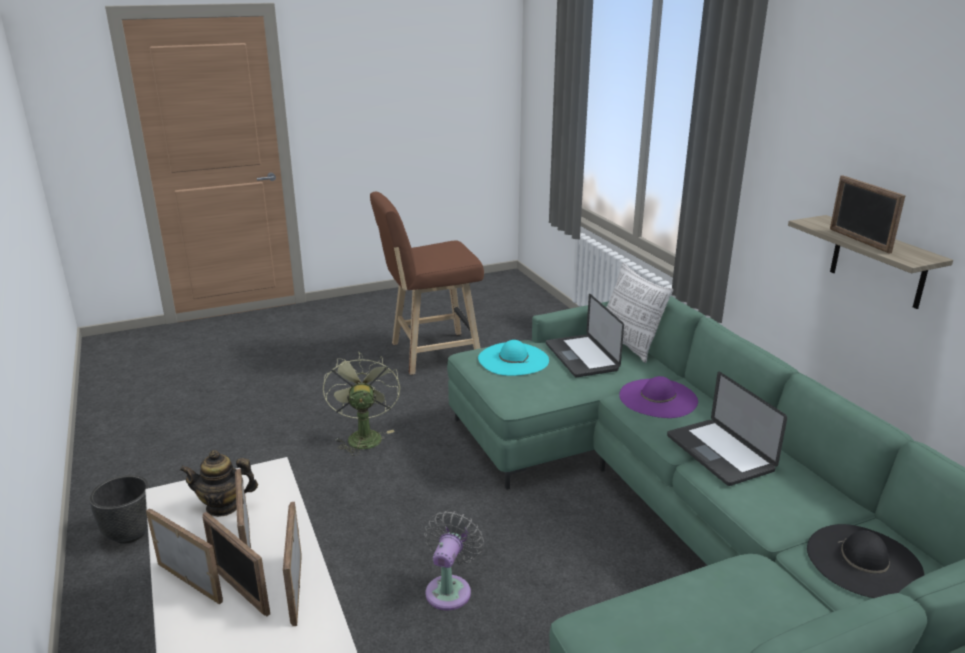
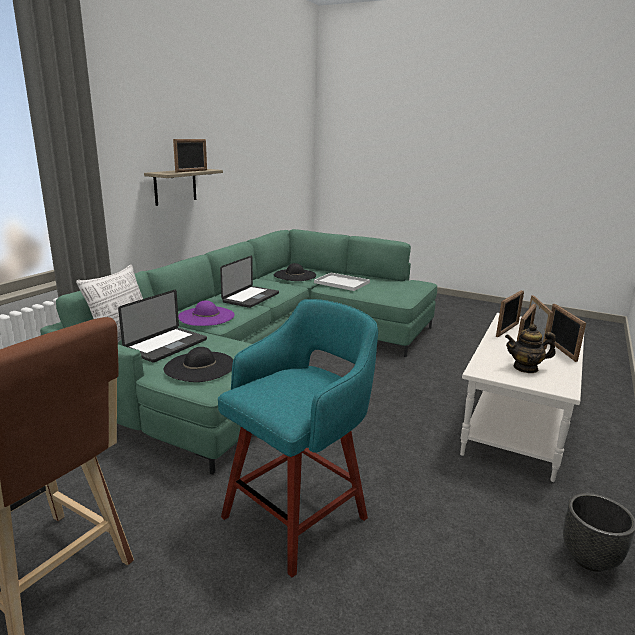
camera: 130 degrees left, 5 degrees down
(223, 506) = (525, 368): teapot -> teapot turned 135 degrees clockwise
(363, 436) = (298, 515): green fan -> turquoise stool
(450, 589) = (388, 397): grey fan -> none
(513, 359) = (200, 366): turquoise hat -> black hat
(765, 598) = (340, 282): none -> white tray

